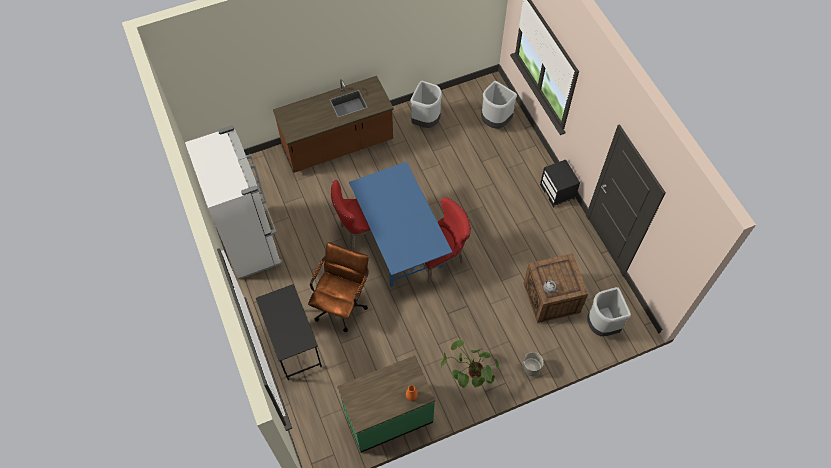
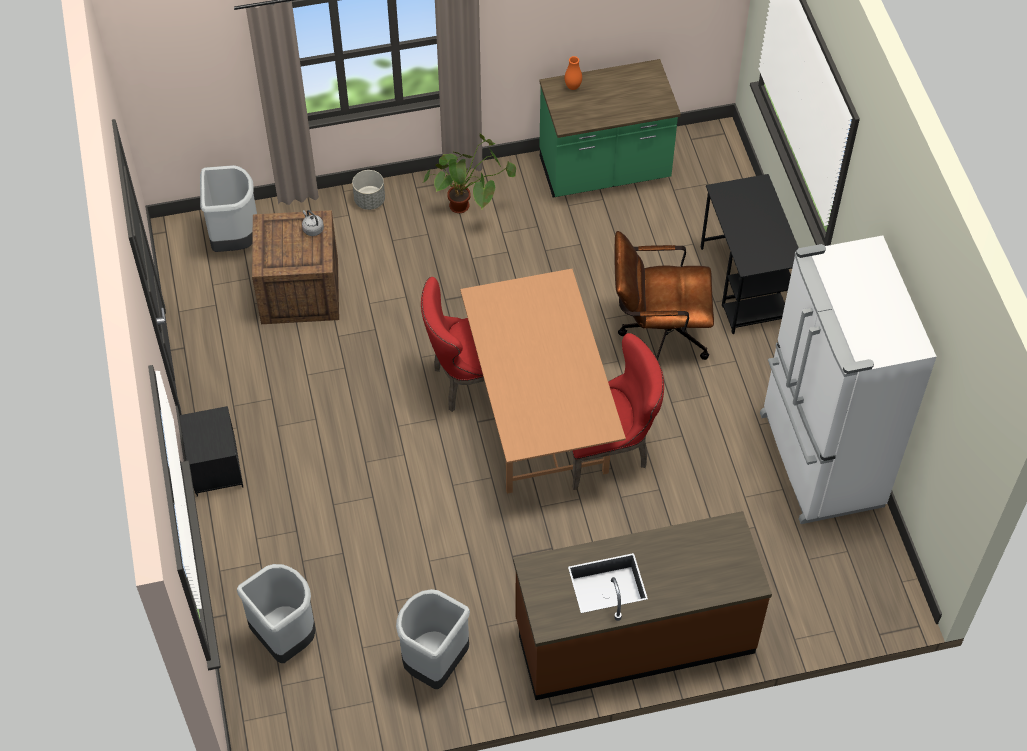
camera: 170 degrees left, 5 degrees down
(342, 303) = (657, 334): brown office chair -> brown office chair turned 60 degrees clockwise
(401, 243) = (538, 417): blue dining table -> brown dining table

